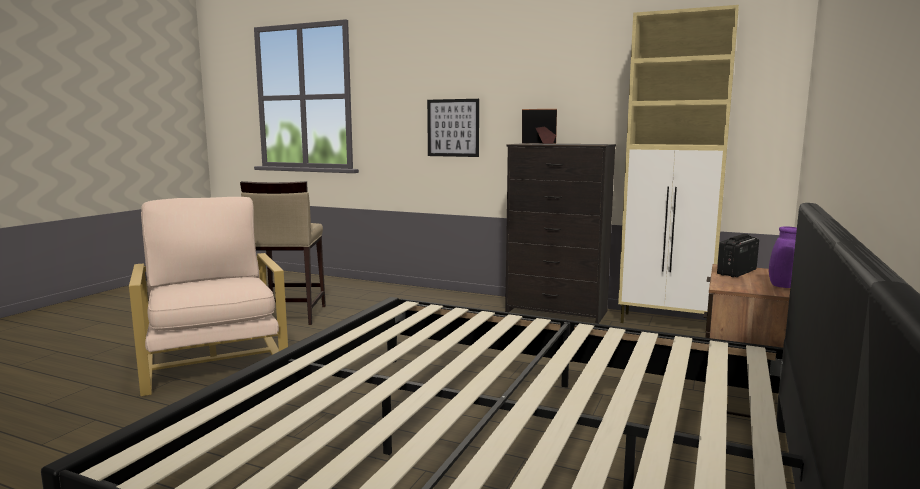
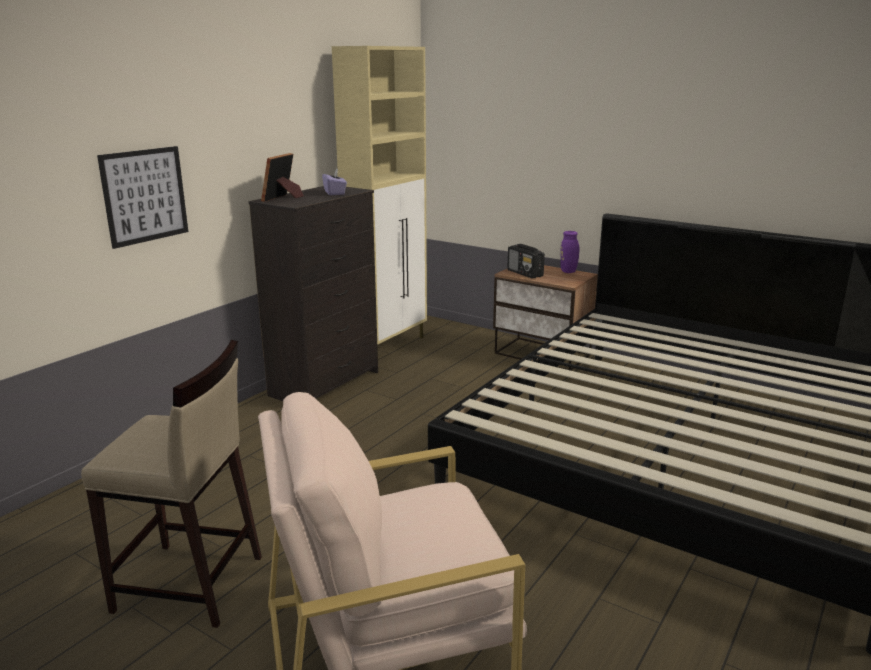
camera: 80 degrees left, 10 degrees up
(575, 144) = (335, 193): none -> purple tissue box

